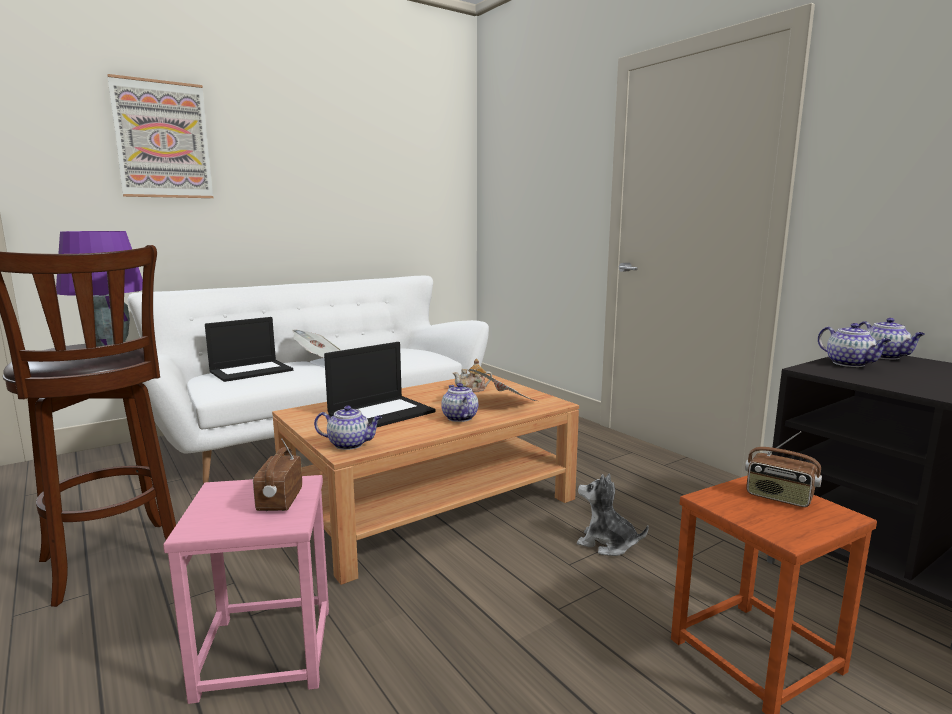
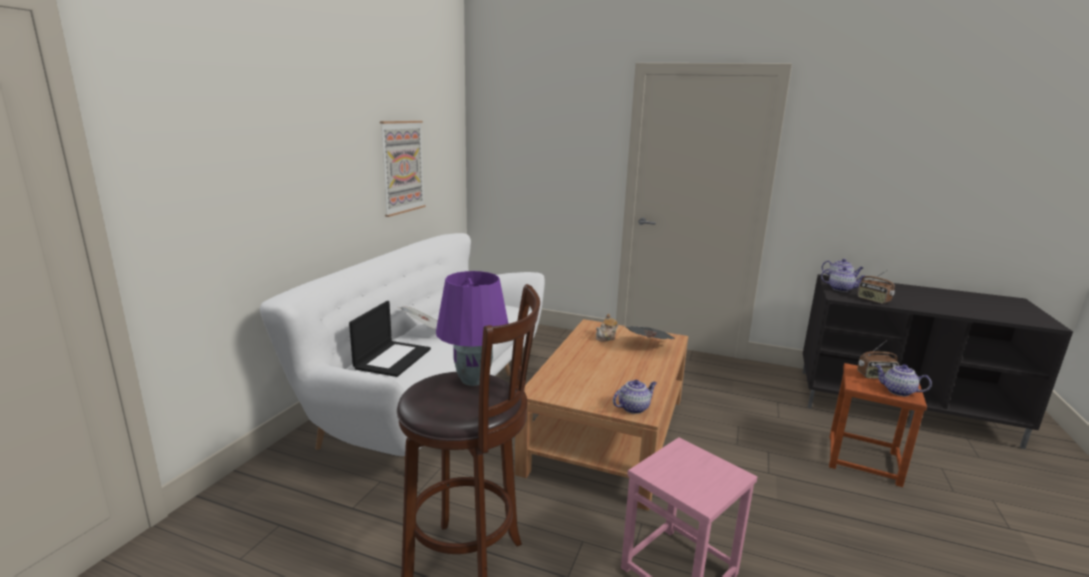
camera: 35 degrees left, 5 degrees up
(163, 140) = (256, 123): picture -> picture (402, 167)
(279, 501) = (700, 464): radio -> radio (873, 300)
(382, 413) = (595, 375): laptop -> none
(459, 417) = (648, 365): teapot -> teapot (897, 391)
(607, 544) = (735, 424): plush toy -> none

